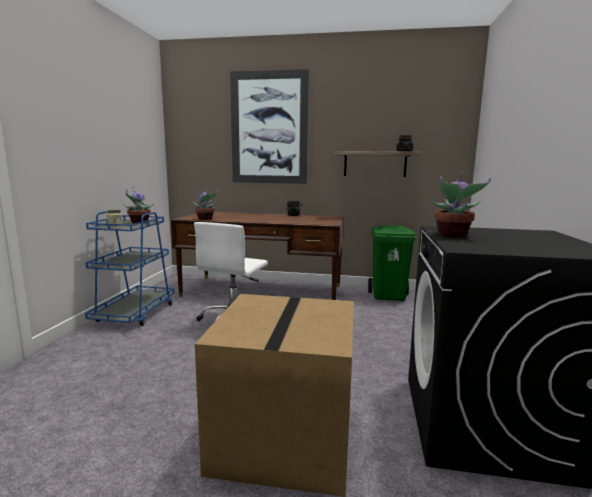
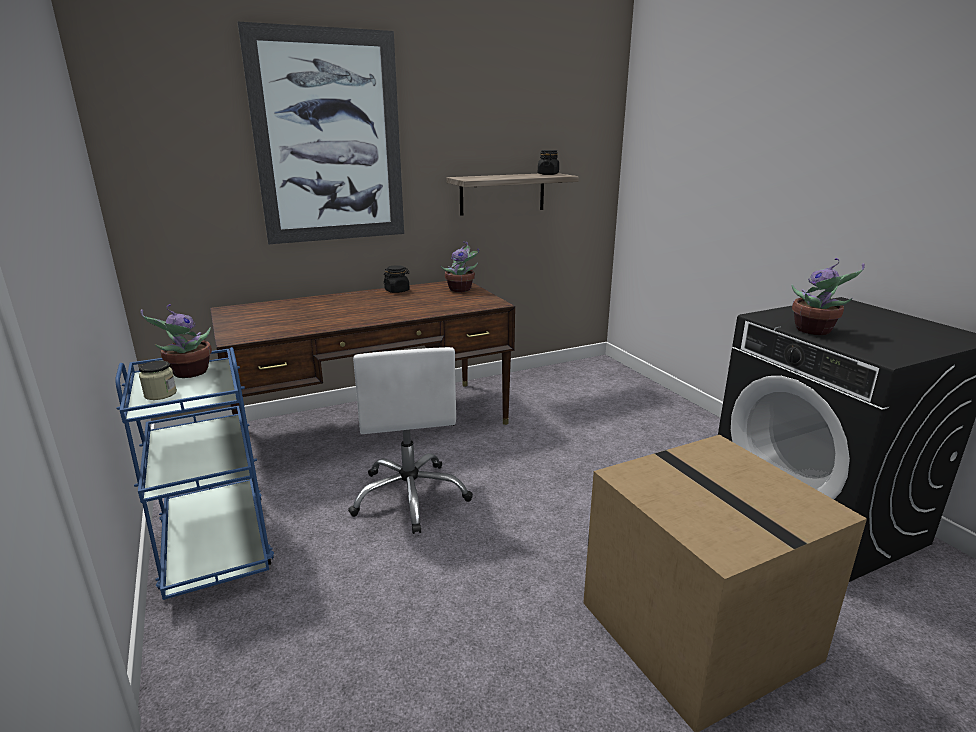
camera: 35 degrees left, 10 degrees up
(206, 219) = (280, 331): potted plant -> potted plant (461, 289)
(388, 296) = (543, 383): green trash can -> none

